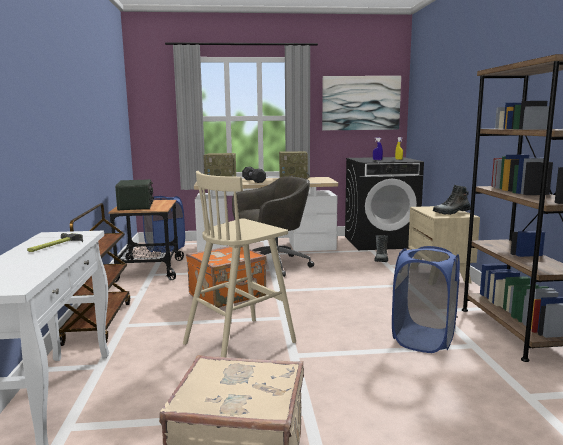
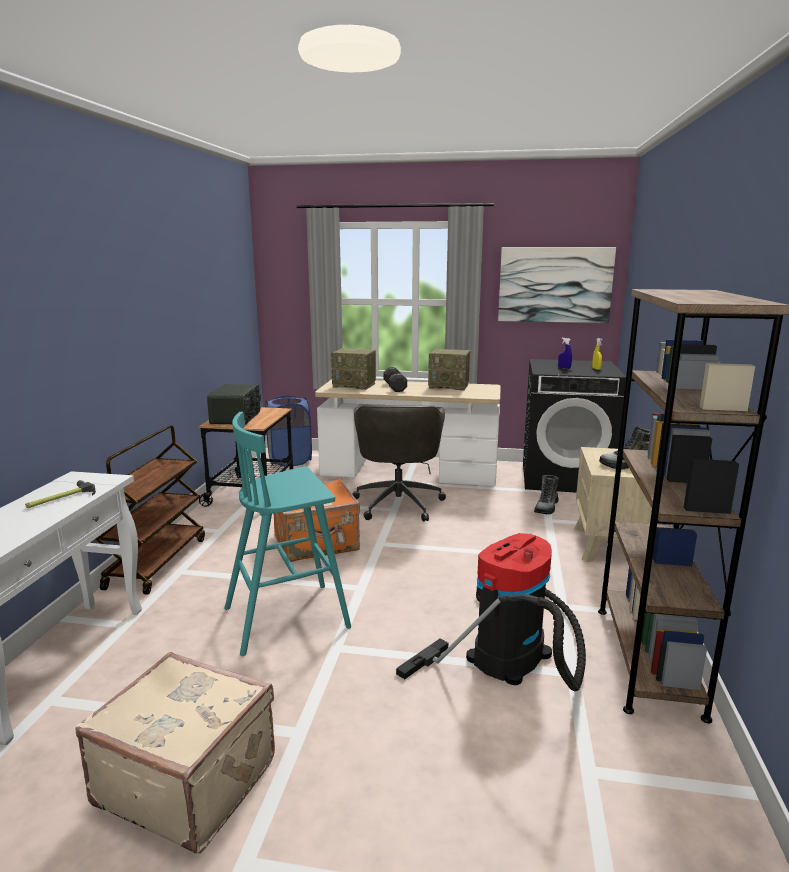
camera: 15 degrees right, 5 degrees up
(241, 342) = (289, 617): beige stool -> turquoise stool
(272, 266) = (398, 503): grey office chair -> grey office chair turned 105 degrees clockwise
(423, 339) = (512, 651): blue laundry basket -> vacuum cleaner

